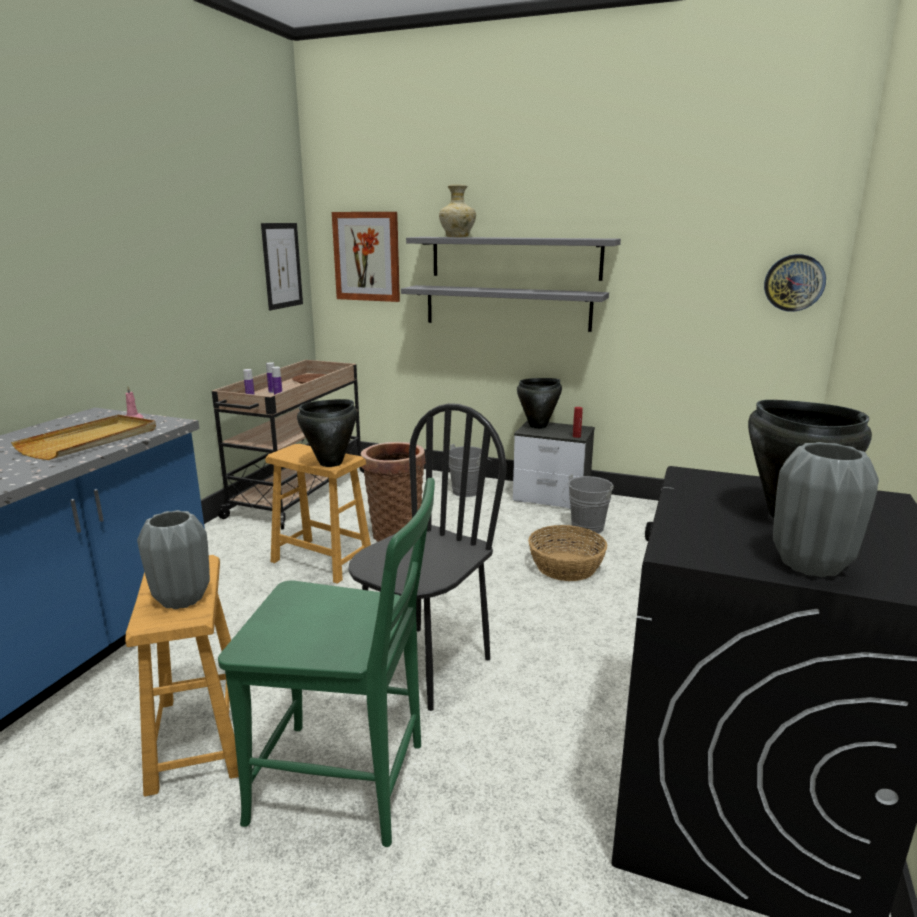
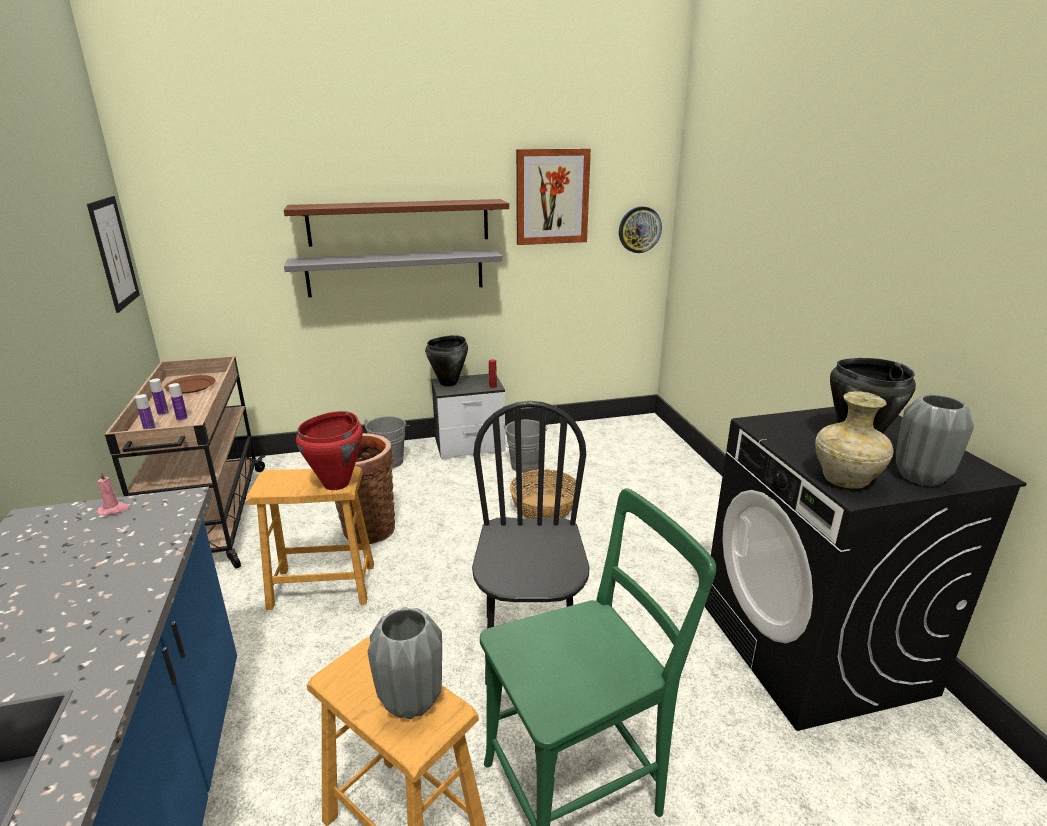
camera: 35 degrees left, 5 degrees up
(91, 441) = (113, 562): beige tray -> none
(331, 463) = (337, 484): black cooking pot -> red cooking pot
(367, 256) = (217, 230): picture -> picture (552, 197)
(457, 237) = (339, 205): beige vase -> beige vase (844, 480)
(515, 258) = (399, 222): grey shelf -> brown shelf

